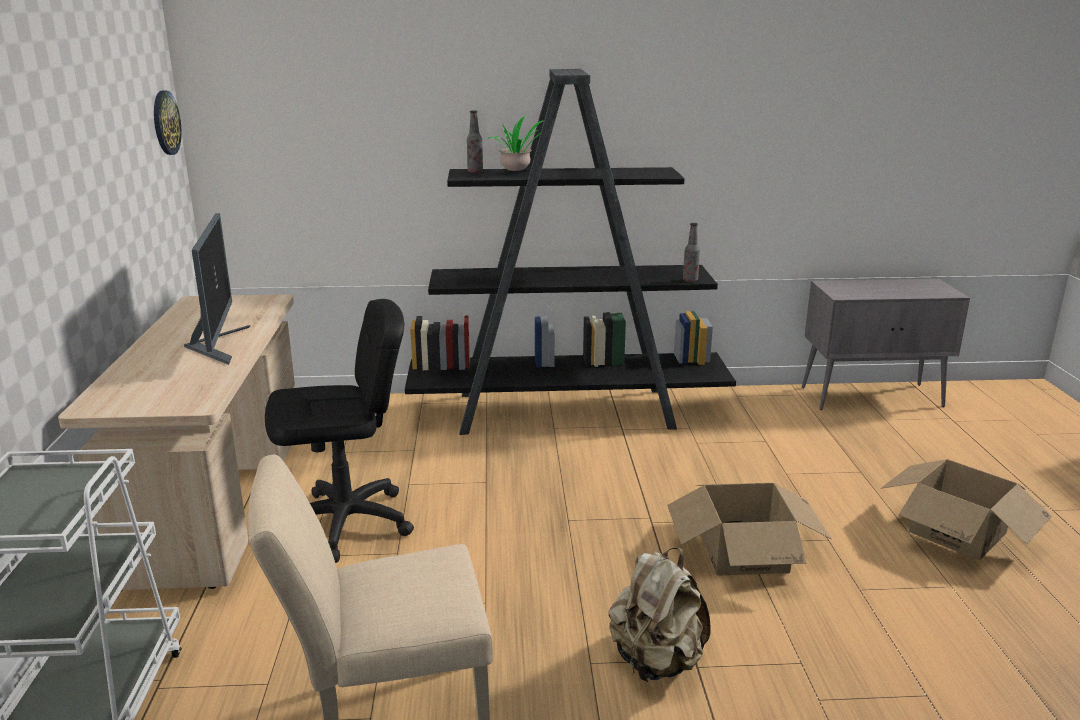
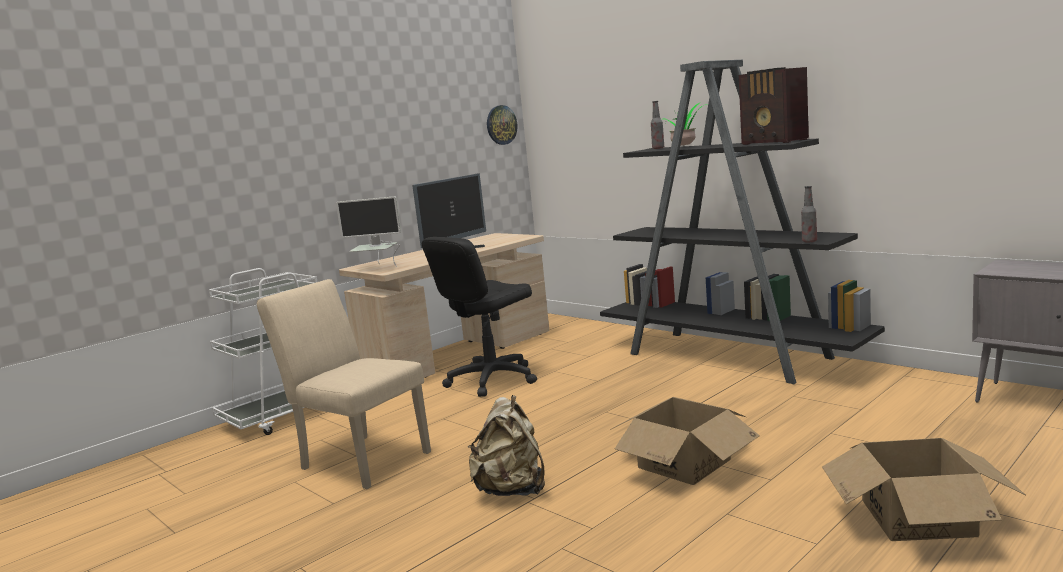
camera: 50 degrees right, 10 degrees down
(153, 402) = (377, 268): none -> monitor
(346, 523) = (491, 380): black office chair -> black office chair turned 105 degrees clockwise
(640, 172) = (775, 142): none -> radio

